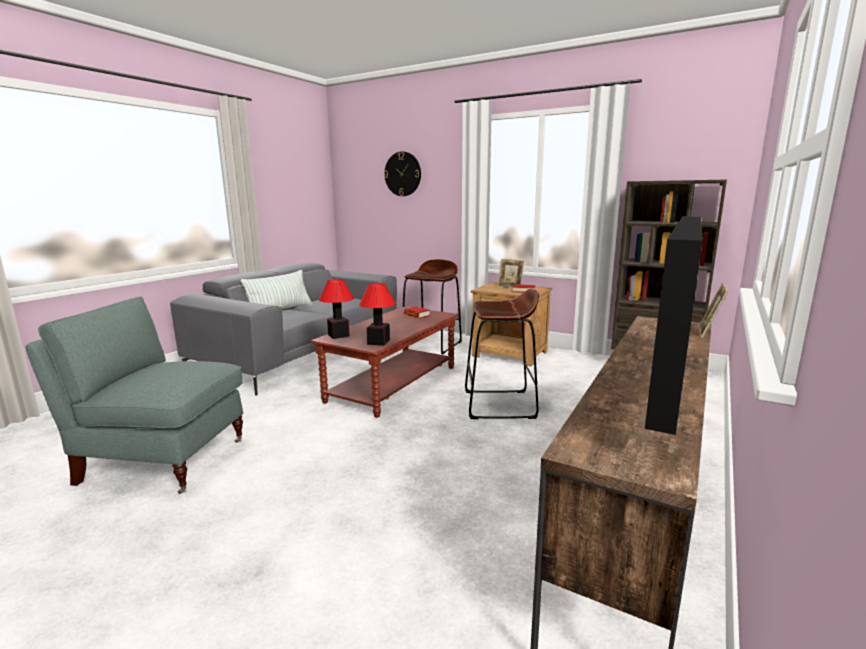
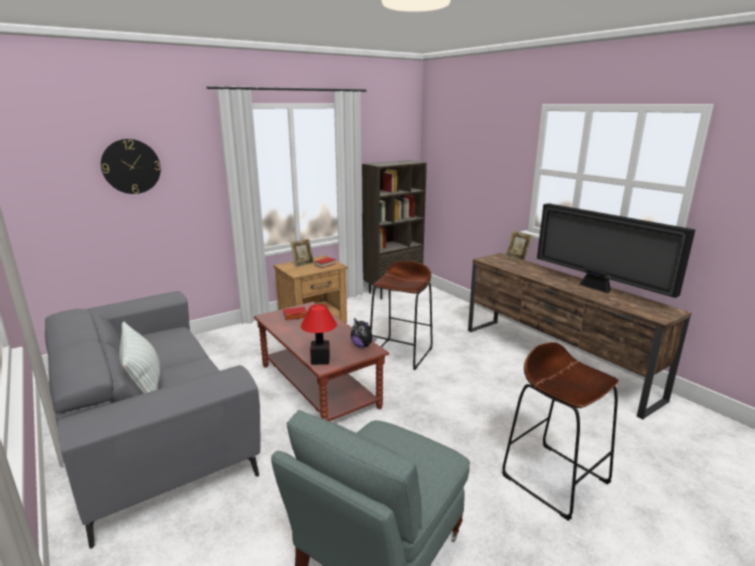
camera: 65 degrees left, 5 degrees up
(379, 342) = (362, 346): table lamp -> plush toy
(432, 344) = (244, 345): brown stool -> brown stool (555, 478)

